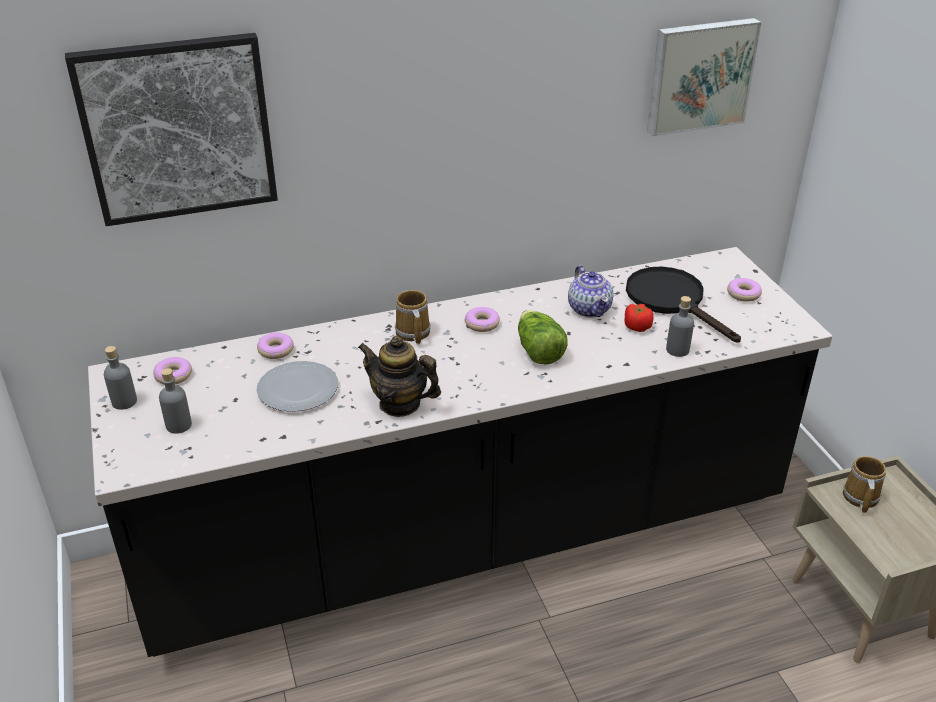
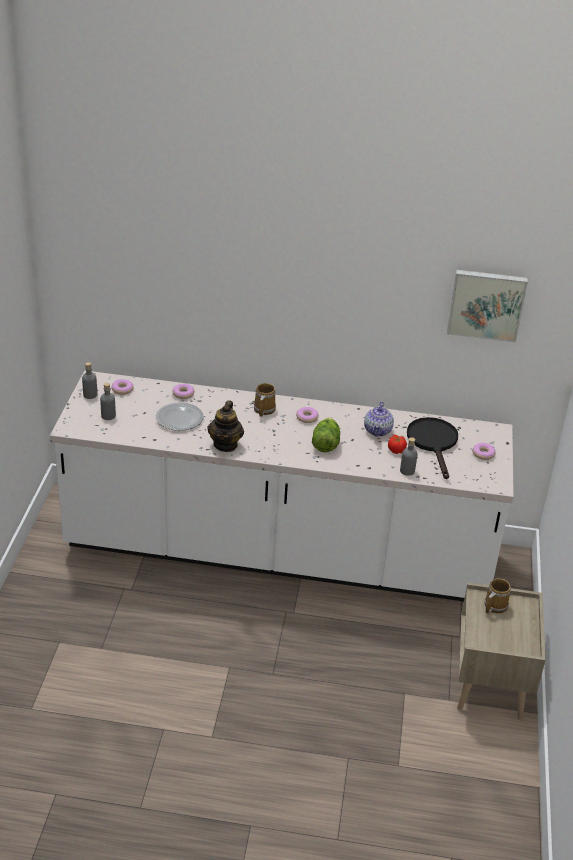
camera: 25 degrees right, 0 degrees up
(178, 129) = (155, 257): picture -> none
(400, 404) = (225, 444): teapot -> teapot turned 135 degrees counterclockwise
(468, 537) = (278, 553): black counter -> white counter

